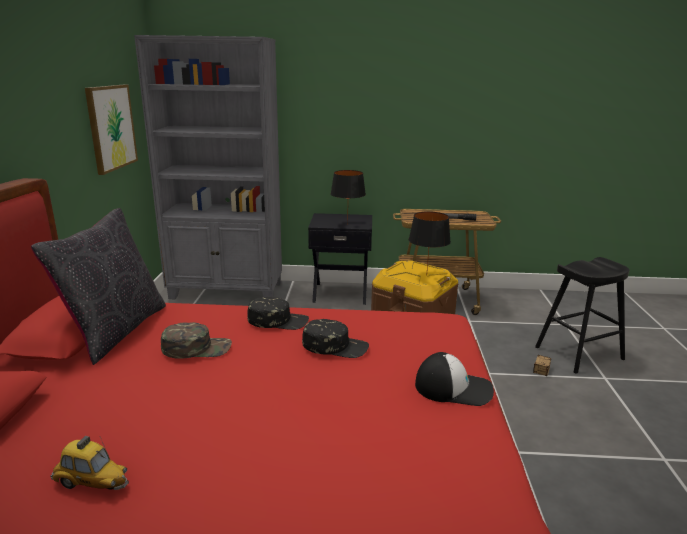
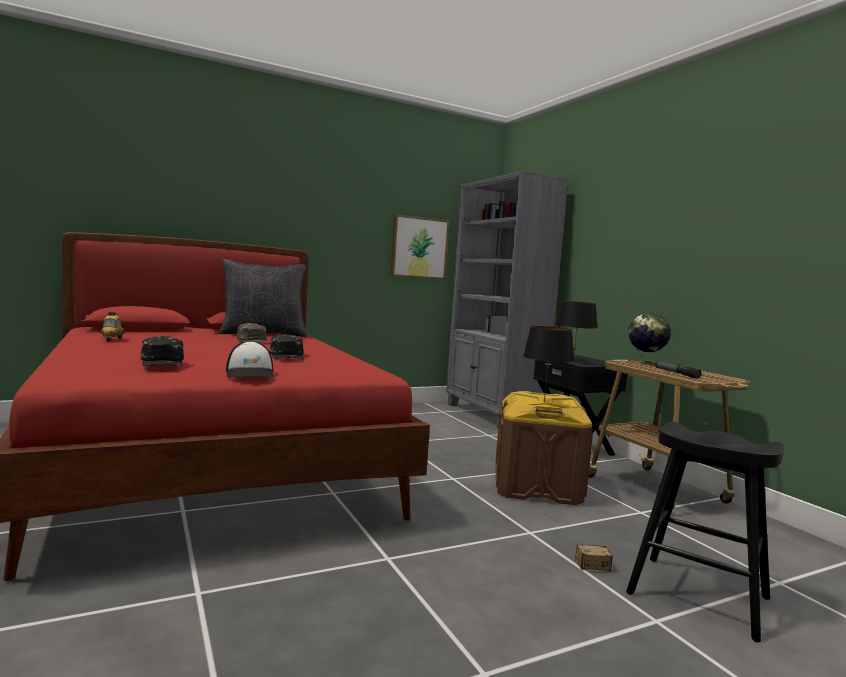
camera: 60 degrees right, 15 degrees down
(278, 320) = (313, 348): black cap -> black cap (163, 362)
(414, 213) = (646, 362): none -> globe

